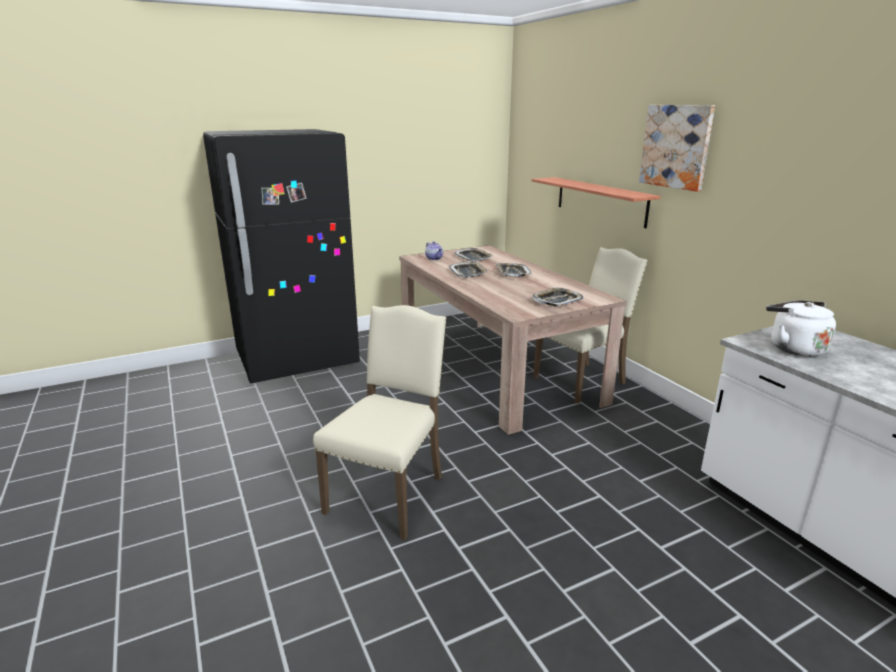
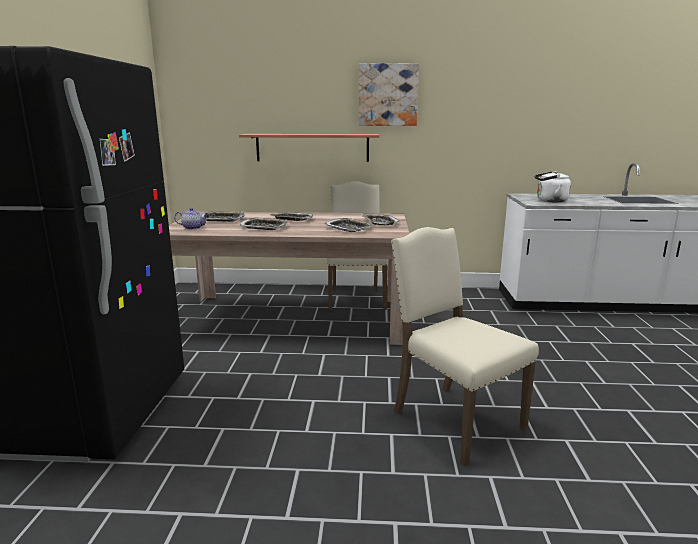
camera: 60 degrees left, 5 degrees down
(511, 295) = (348, 228): none -> tray

